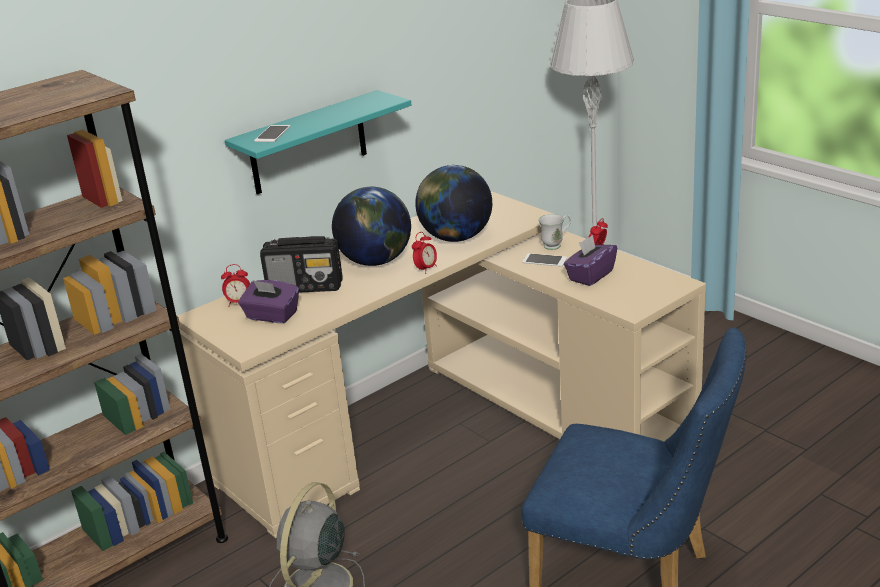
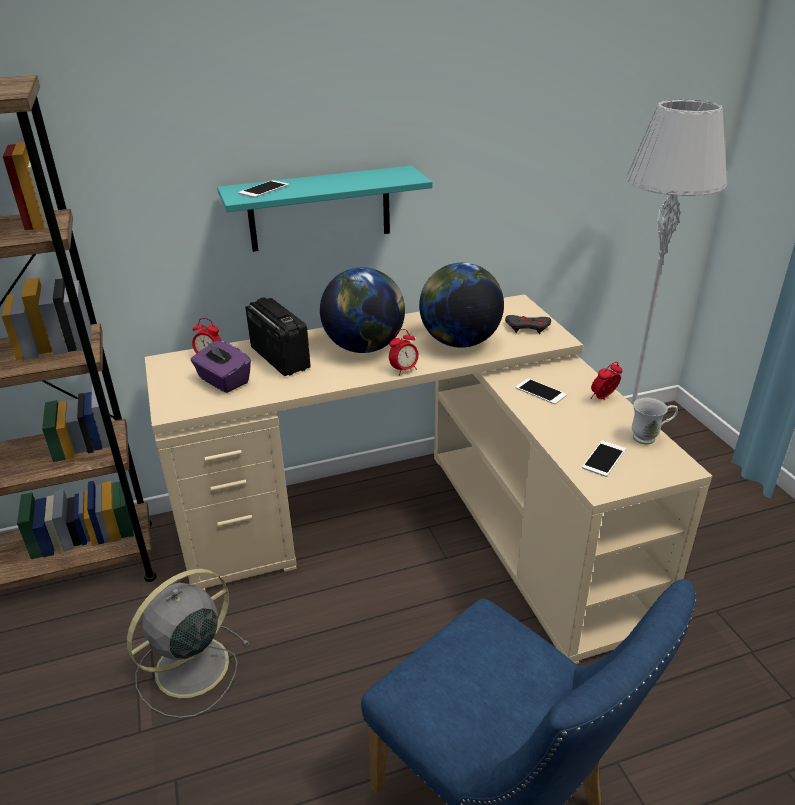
camera: 20 degrees right, 5 degrees up
(306, 287) = (279, 357): radio -> radio turned 150 degrees counterclockwise
(505, 213) = (527, 327): none -> grey game controller
(556, 245) = (564, 376): white mug -> white mug (649, 438)
(590, 275) = (579, 425): purple tissue box -> none
(623, 292) = (604, 458): none -> phone

